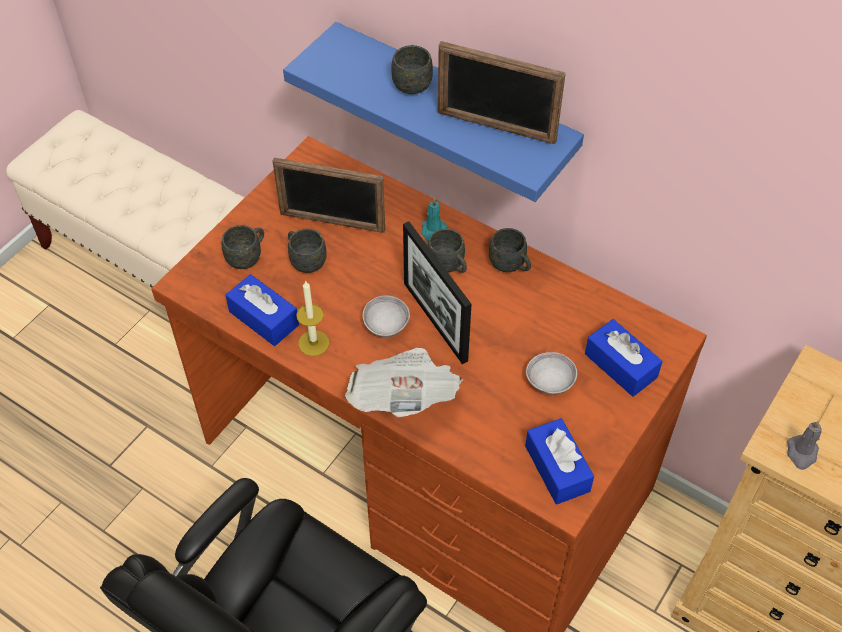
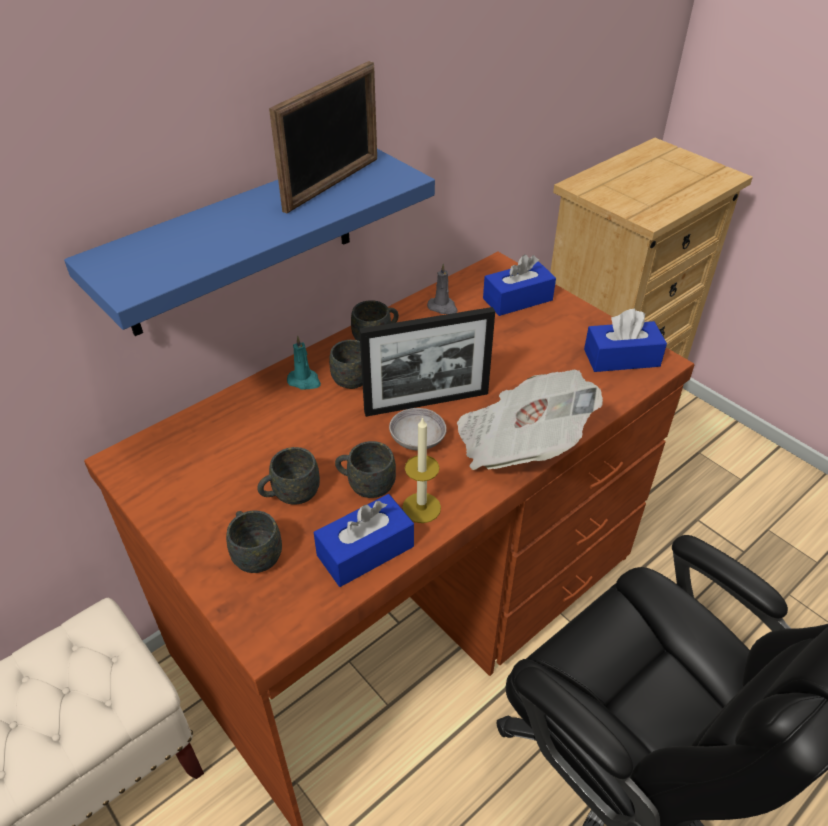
camera: 75 degrees left, 10 degrees down
(332, 222) = (243, 460): picture frame -> none
(412, 82) = (224, 221): grey mug -> grey mug (365, 485)
(550, 382) = (524, 342): grey bowl -> none
(801, 453) = (656, 208): grey candle -> grey candle (443, 307)

